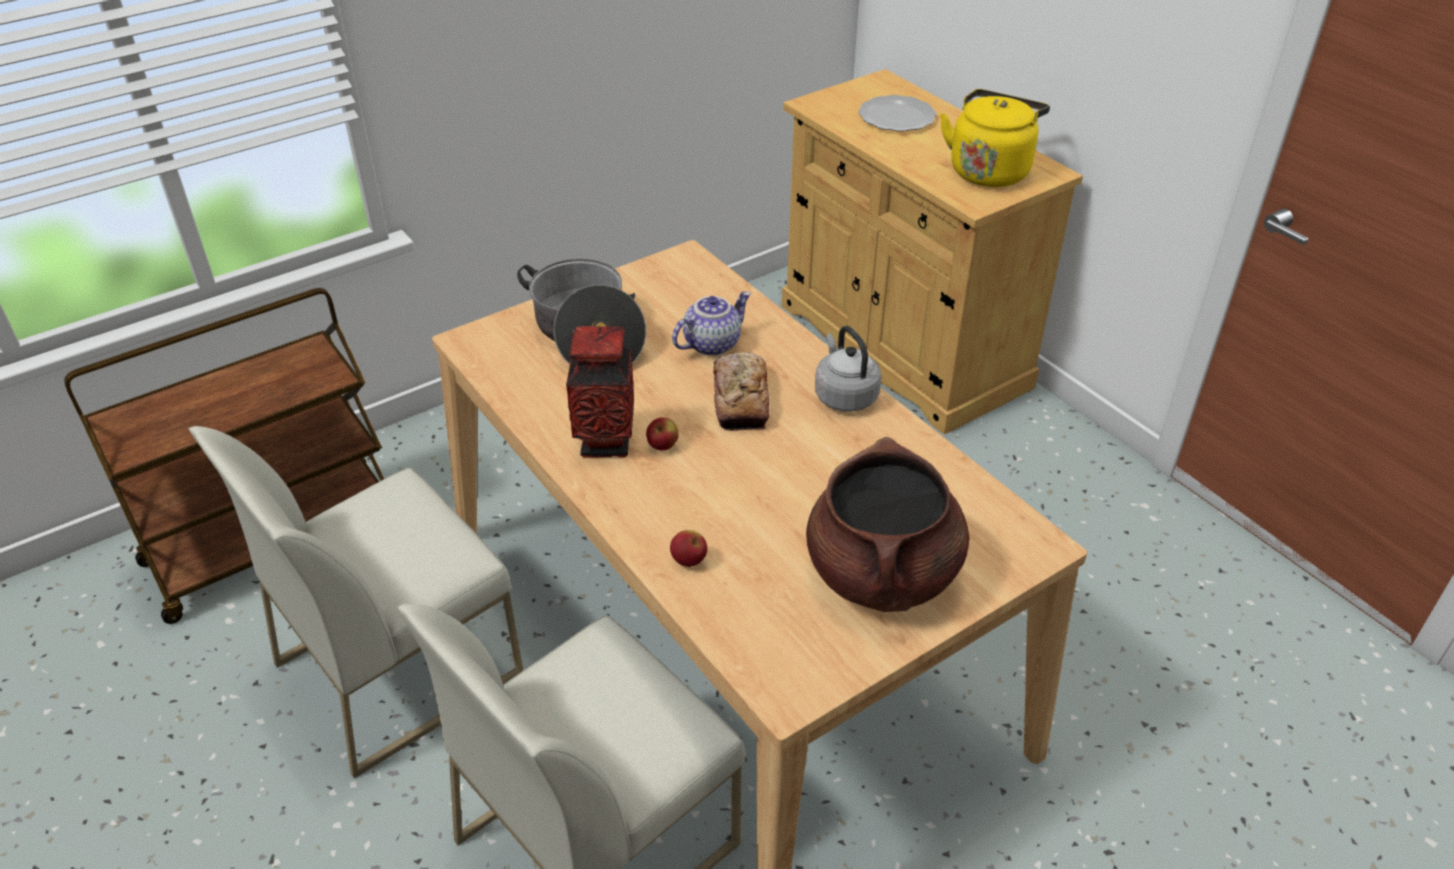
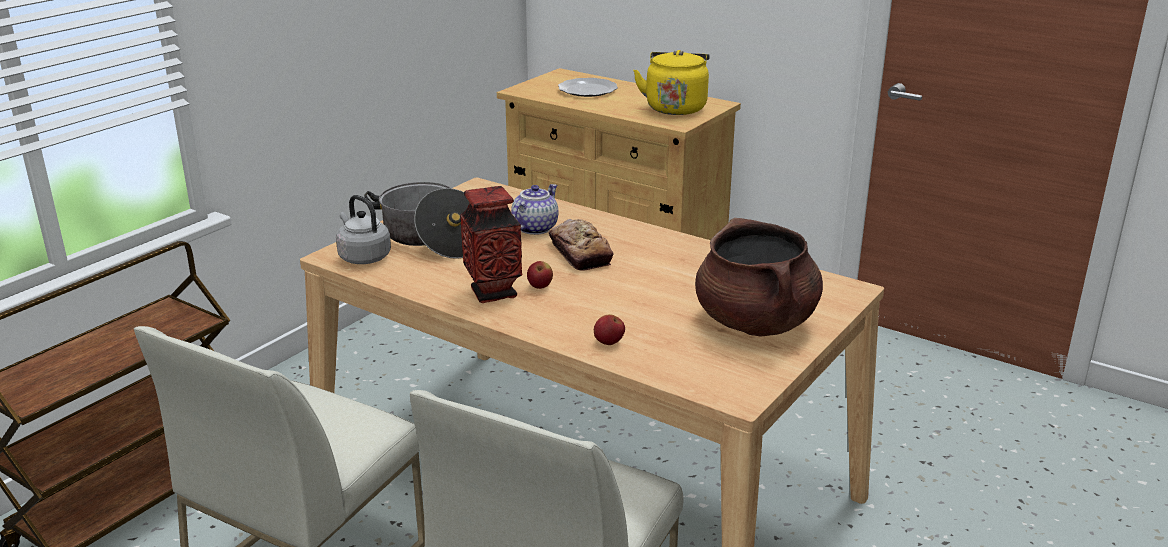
camera: 20 degrees left, 15 degrees down
(844, 395) = (655, 239): grey kettle -> grey kettle (363, 257)

